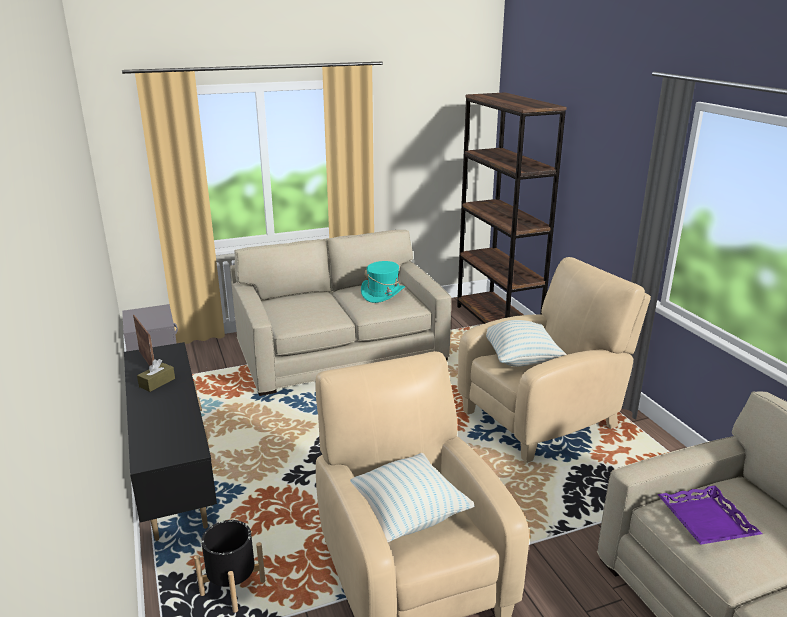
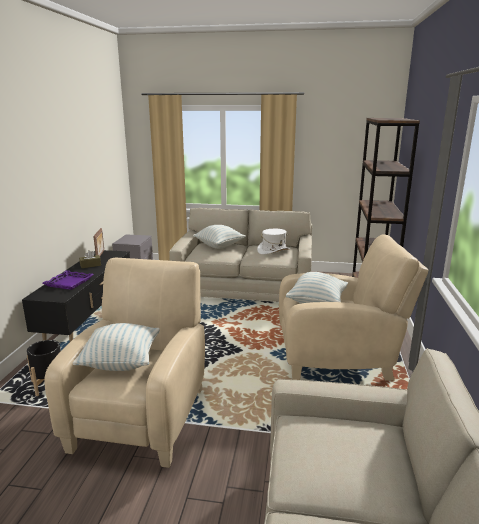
camera: 30 degrees right, 5 degrees down
(301, 301) = (219, 246): none -> pillow
(383, 294) = (273, 251): turquoise hat -> white hat
(706, 521) = (318, 441): purple tray -> purple tray (69, 283)

